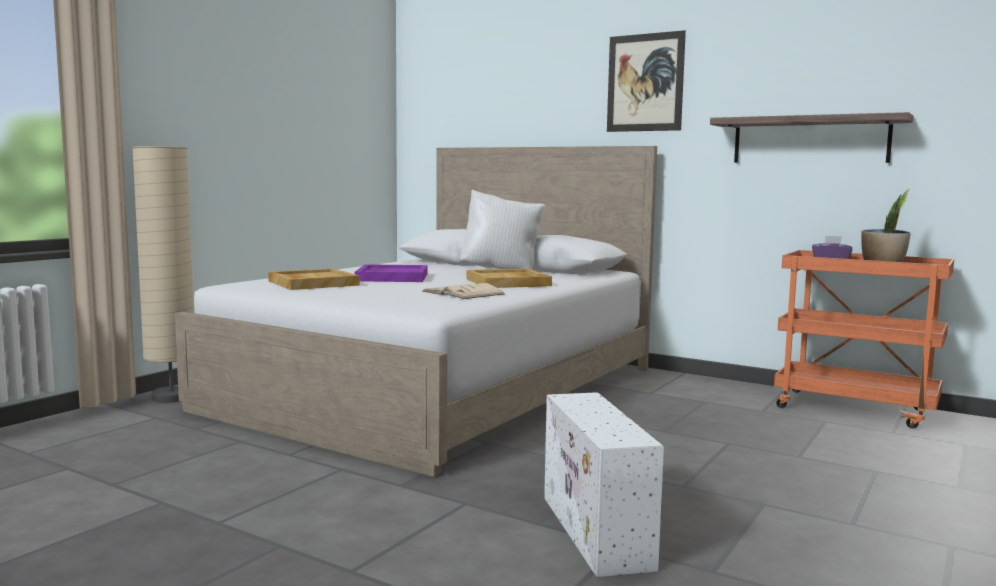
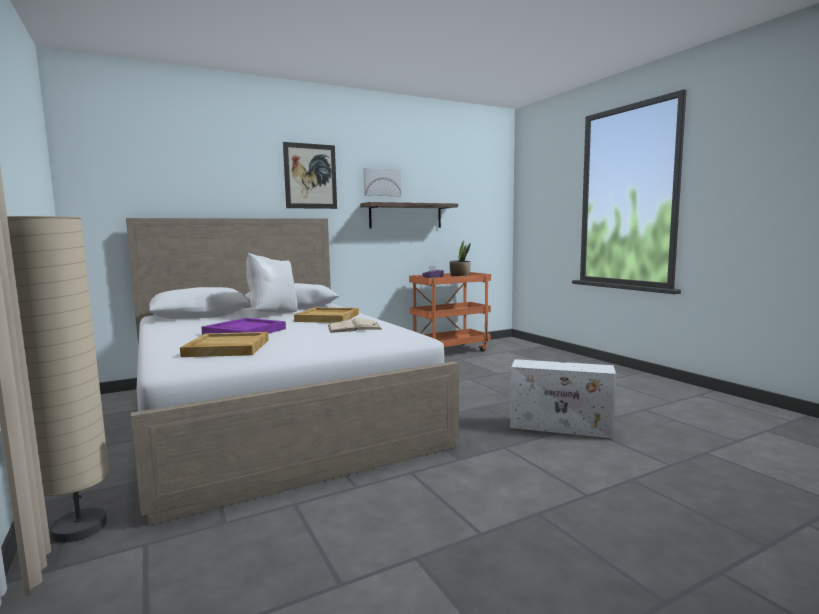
camera: 60 degrees left, 0 degrees up
(765, 82) = (381, 182): none -> picture

